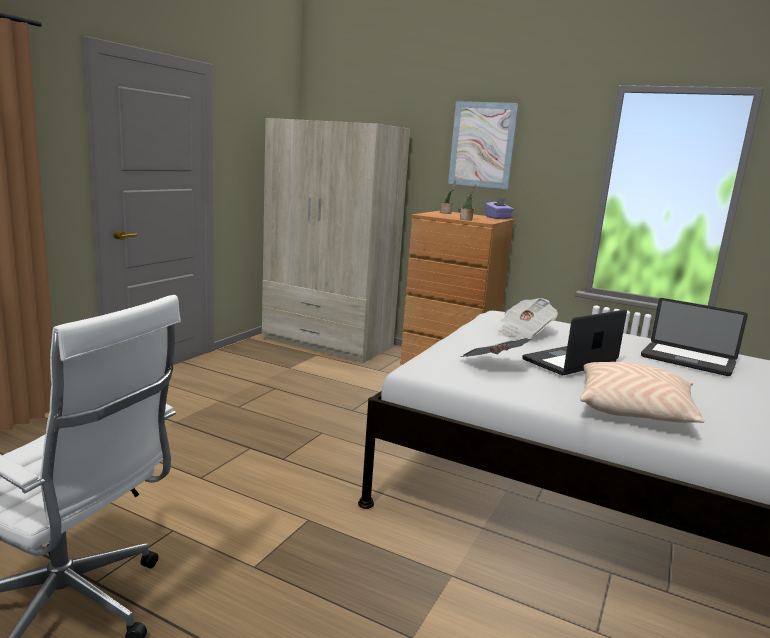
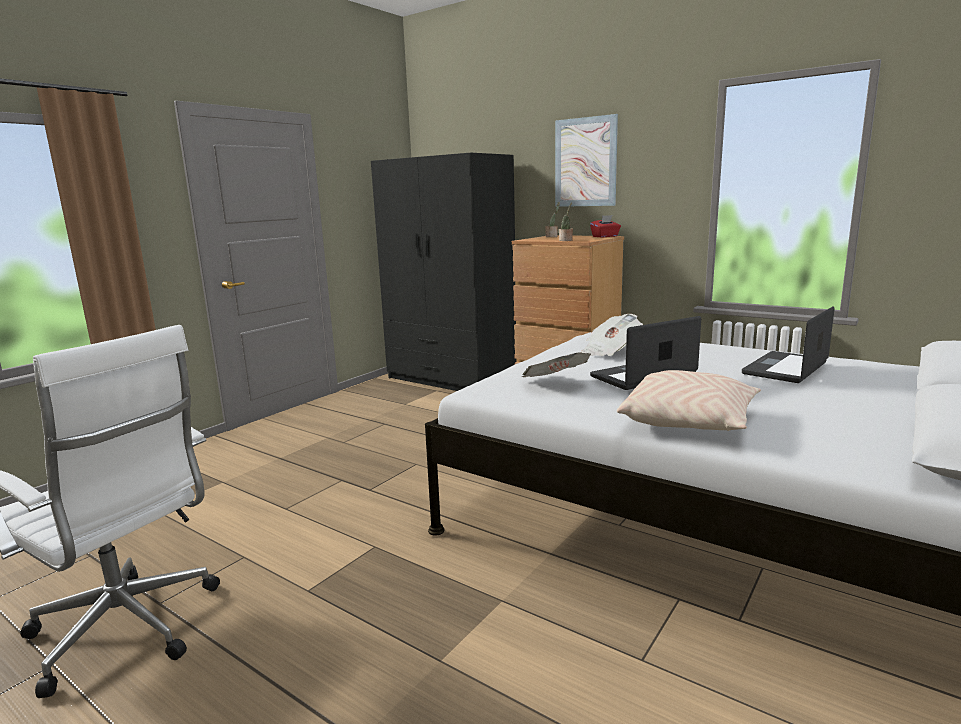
camera: 10 degrees right, 0 degrees up
(328, 343) = (451, 378): beige wardrobe -> black wardrobe
(498, 218) = (605, 236): purple tissue box -> red tissue box
(687, 360) = (785, 368): laptop -> laptop turned 90 degrees clockwise

